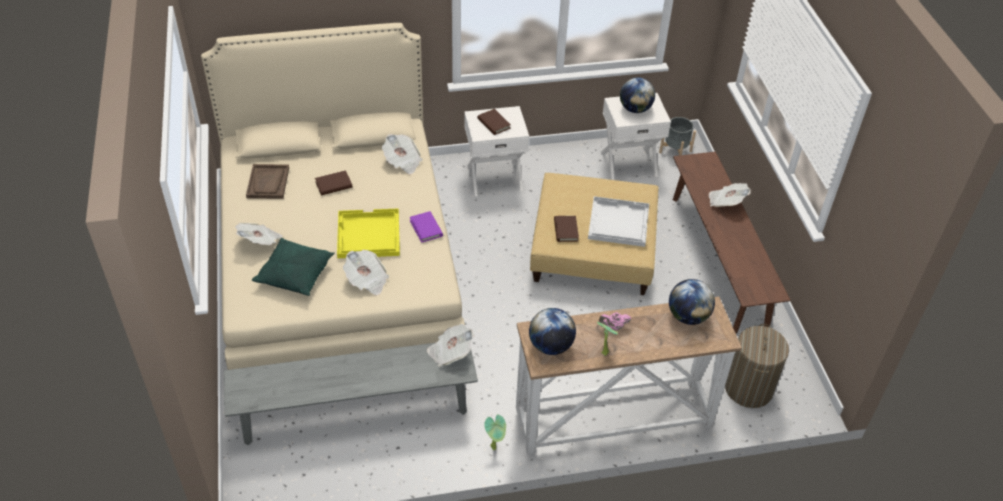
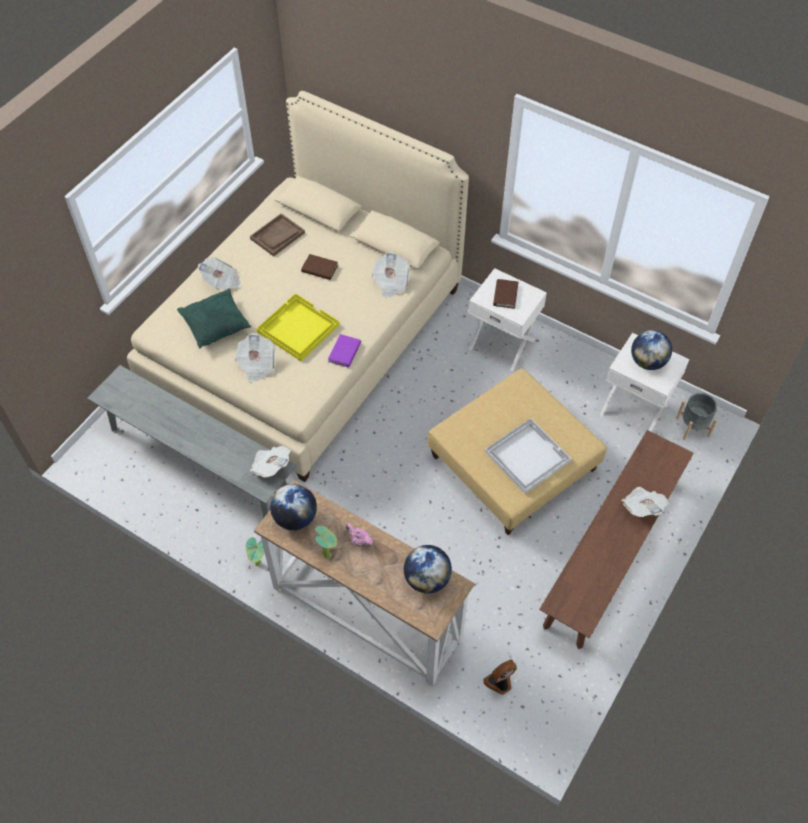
camera: 45 degrees right, 10 degrees up
(566, 230) = (476, 431): brown book -> none
(748, 389) = (500, 682): laundry basket -> fan

